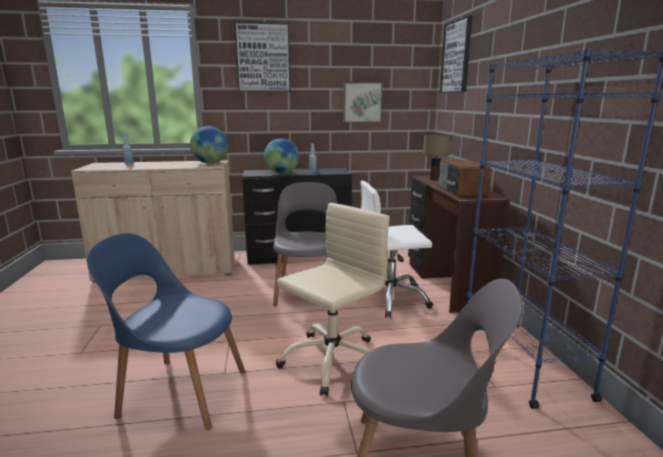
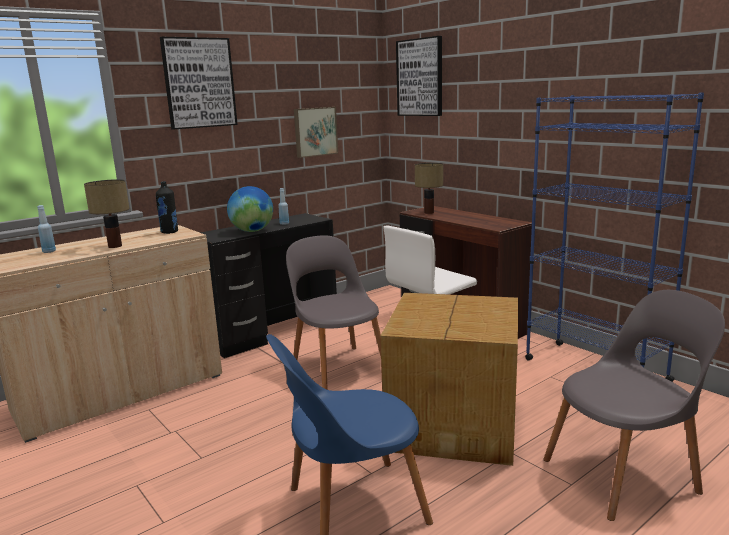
camera: 30 degrees left, 0 degrees up
(163, 166) = (116, 246): none -> table lamp
(210, 163) = (169, 232): globe -> black bottle
(332, 360) = (455, 423): beige office chair -> cardboard box
(460, 191) = (481, 222): radio -> none

